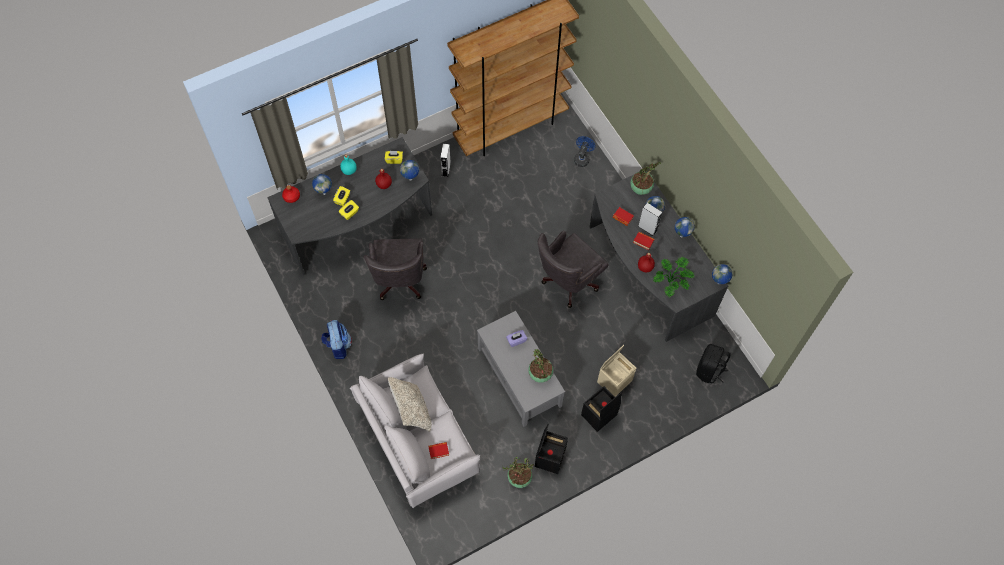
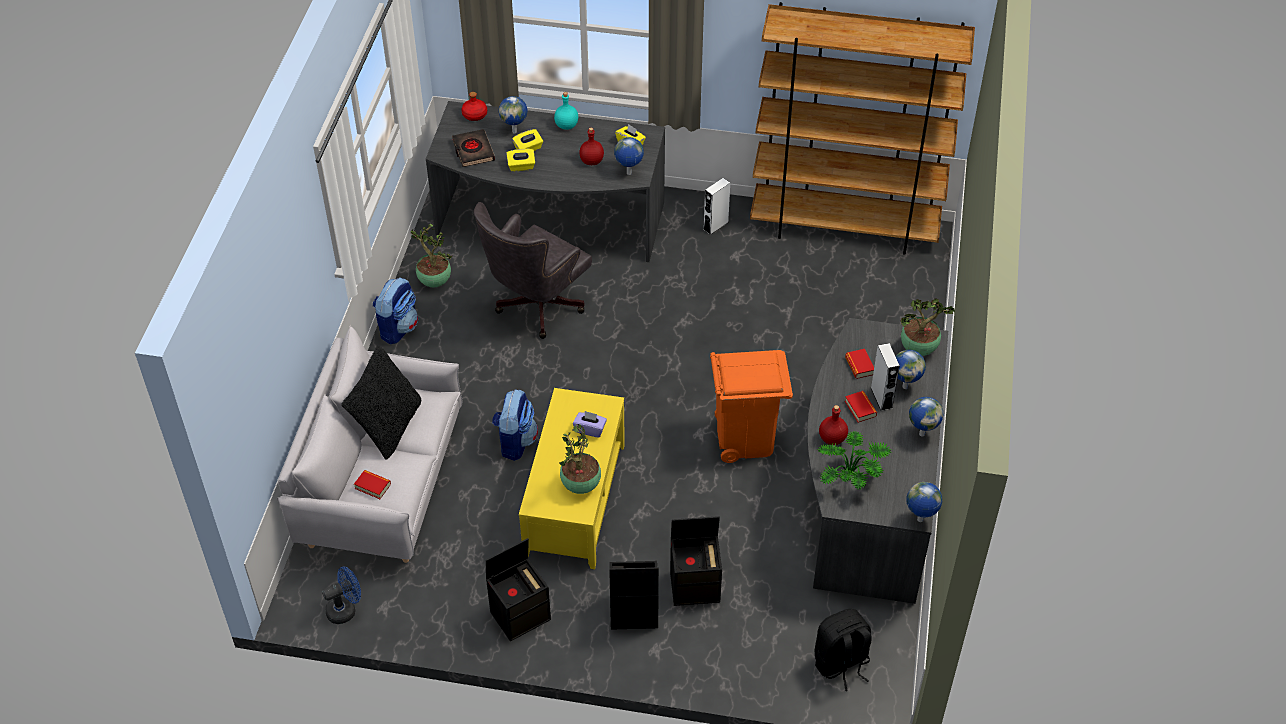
camera: 40 degrees right, 15 degrees down
(313, 221) = (473, 151): none -> black book
(412, 411) = (388, 425): beige pillow -> black pillow
(460, 367) = (515, 441): none -> backpack
(518, 479) = (456, 611): potted plant -> potted plant (434, 281)
(519, 377) = (575, 500): grey coffee table -> yellow coffee table
(568, 284) = (745, 438): grey office chair -> orange trash can
(582, 158) = (907, 312): blue fan -> blue fan (345, 609)
(614, 380) = (696, 586): beige storage box -> black storage box

